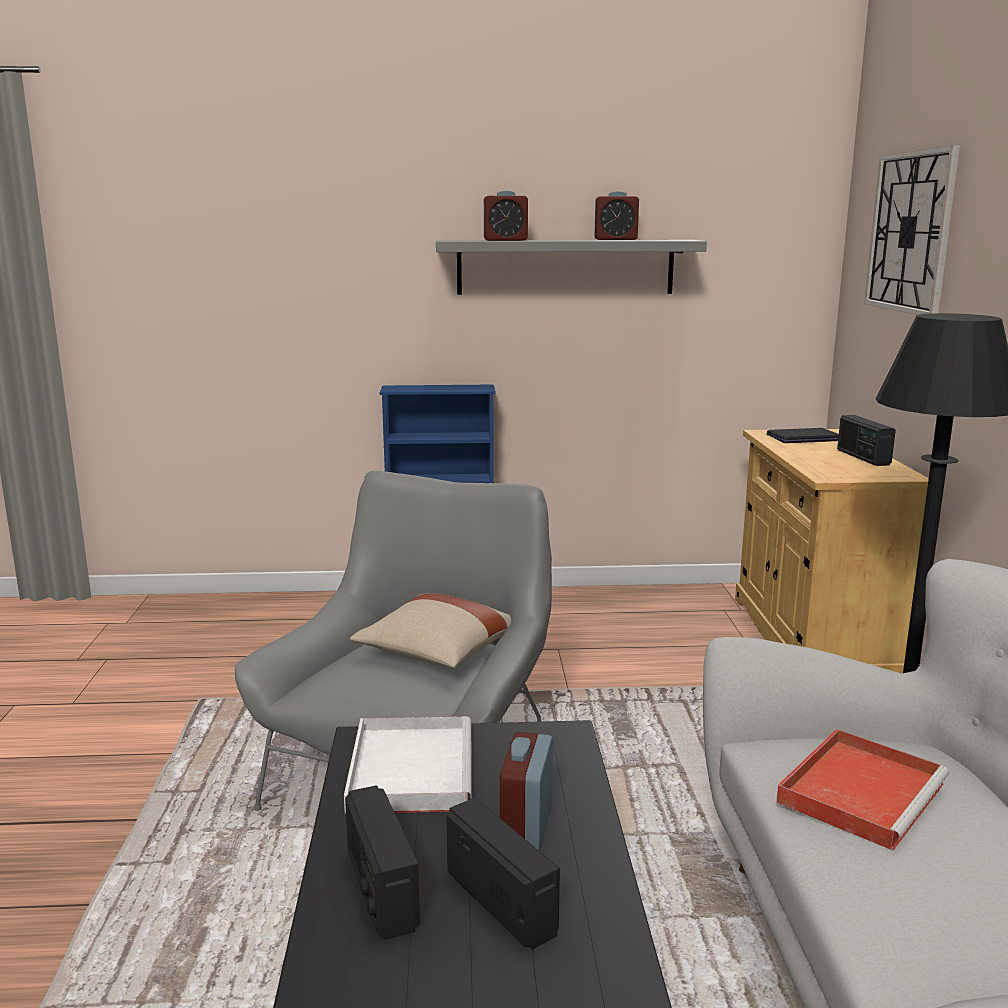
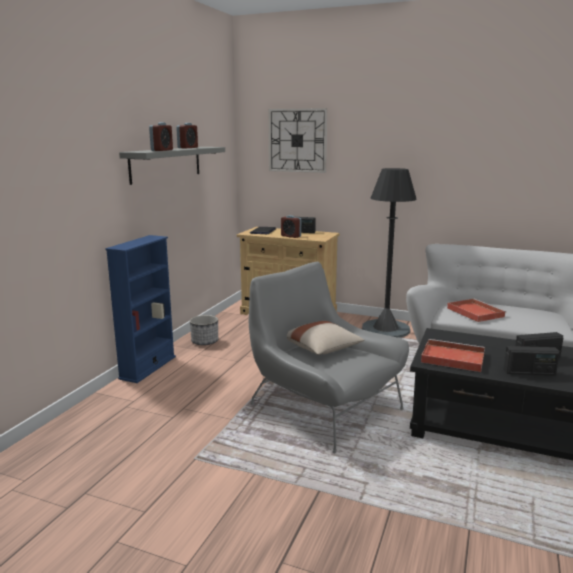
camera: 65 degrees left, 0 degrees up
(409, 768) = (451, 358): white tray -> red tray
(526, 826) = (495, 348): alarm clock -> alarm clock (291, 236)
(575, 606) = (204, 342): none -> planter

